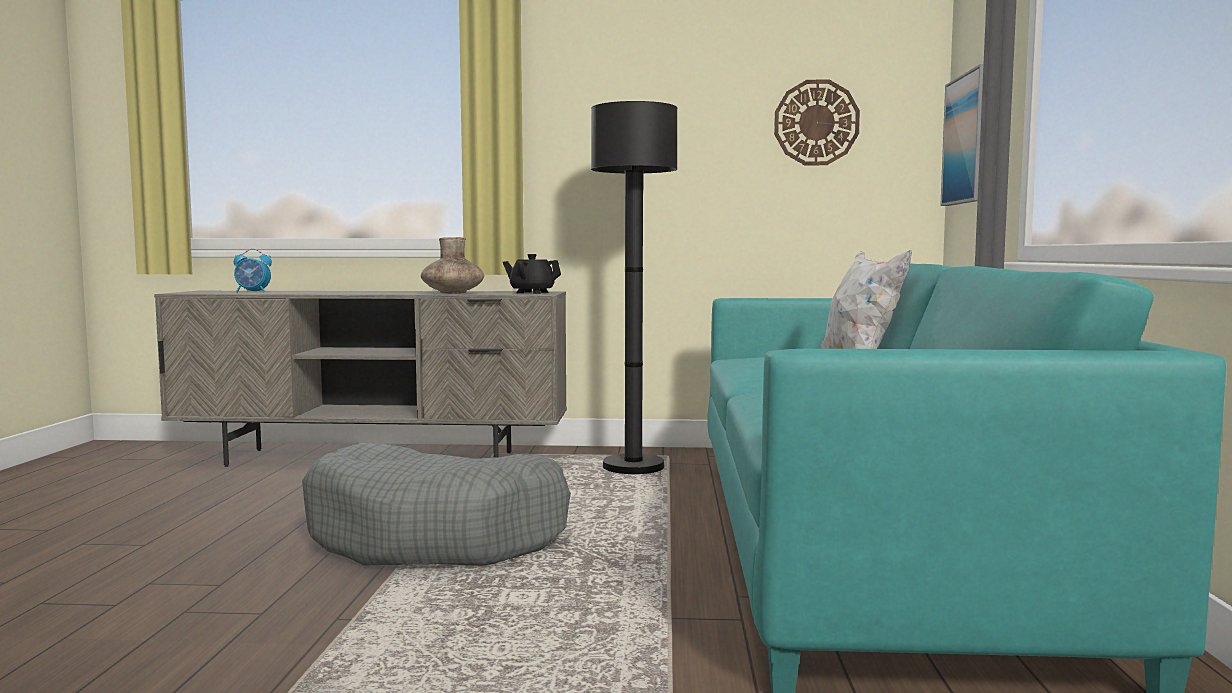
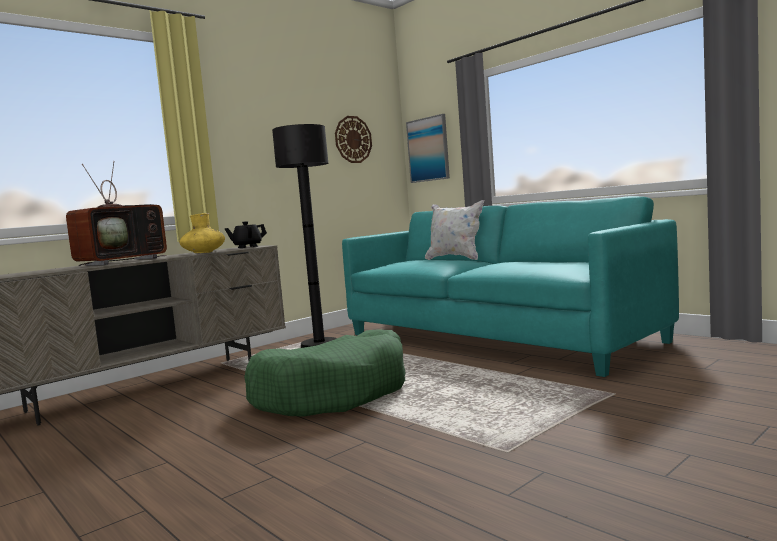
camera: 45 degrees left, 0 degrees up
(253, 292) = (33, 272): alarm clock -> none
(355, 292) = (123, 261): none -> television
(439, 537) = (333, 393): grey dog bed -> green dog bed
(452, 293) = (203, 252): brown vase -> yellow vase

